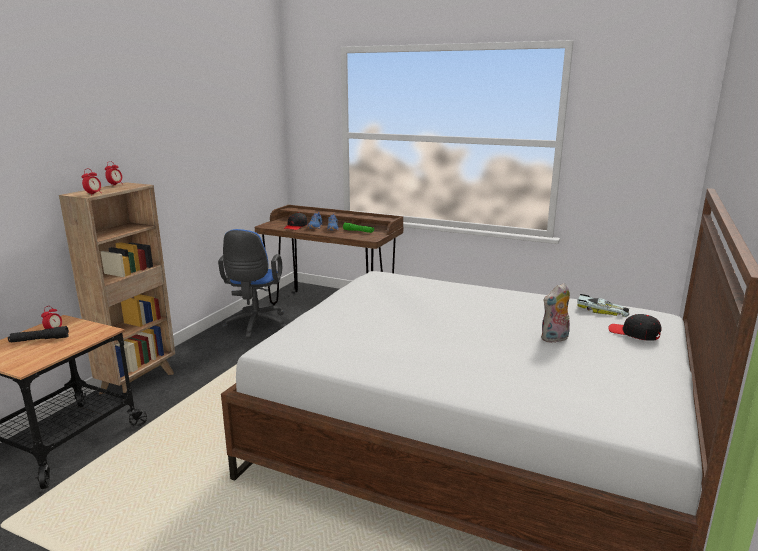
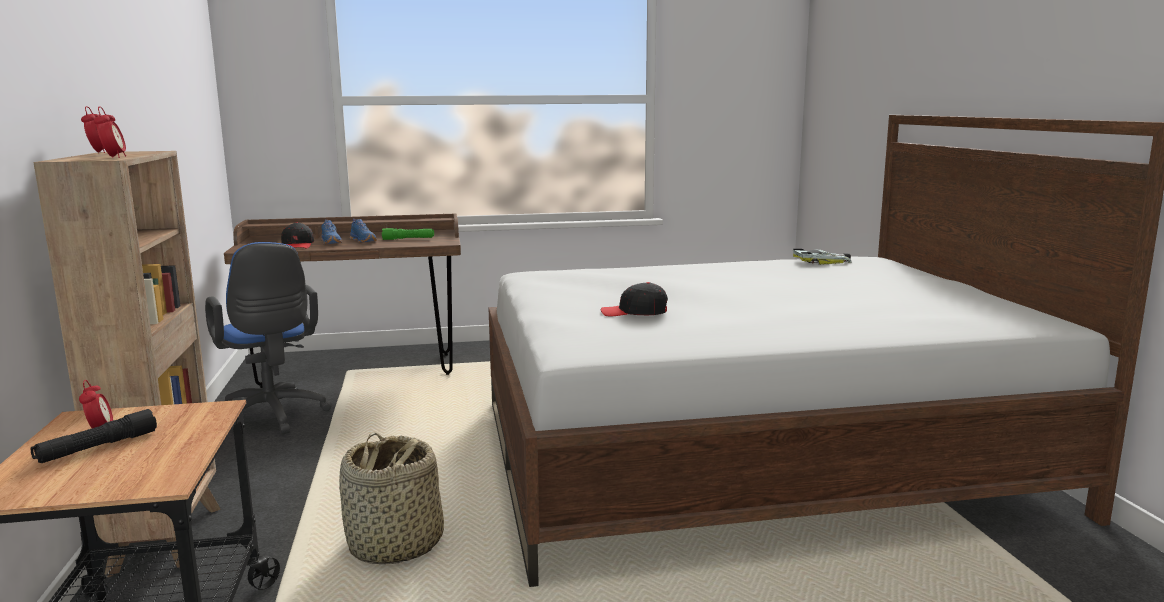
camera: 35 degrees left, 5 degrees down
(210, 425) = (395, 545): none -> basket
(554, 339) = (836, 286): plush toy -> none
(634, 333) = (885, 271): black cap -> black cap (634, 312)

